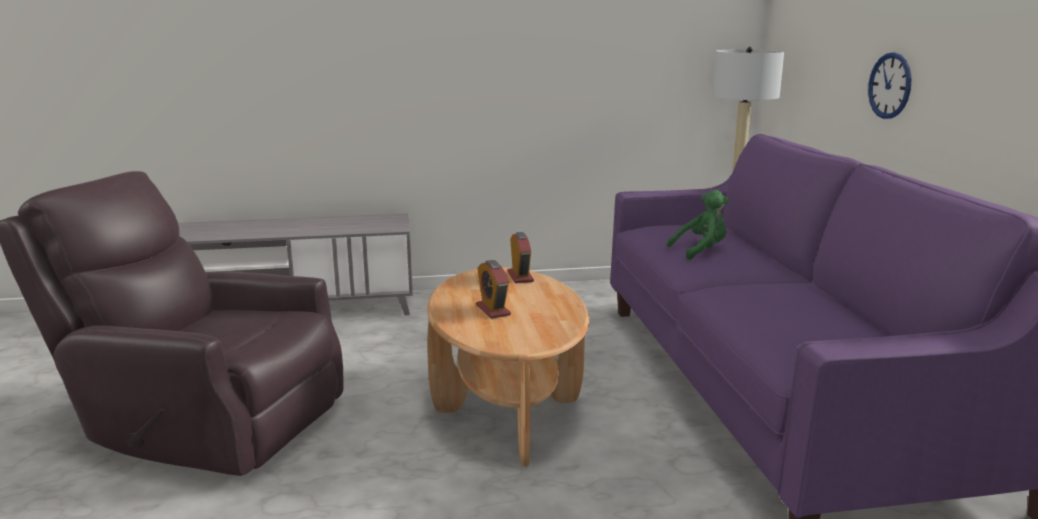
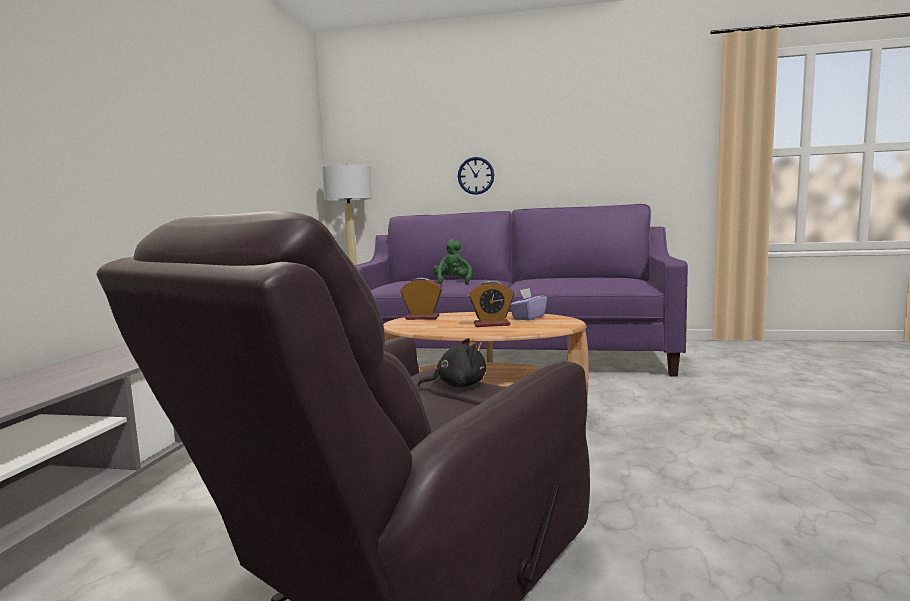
camera: 70 degrees left, 10 degrees down
(276, 330) = (457, 385): none -> black plush toy
(544, 323) = (528, 317): none -> purple tissue box

